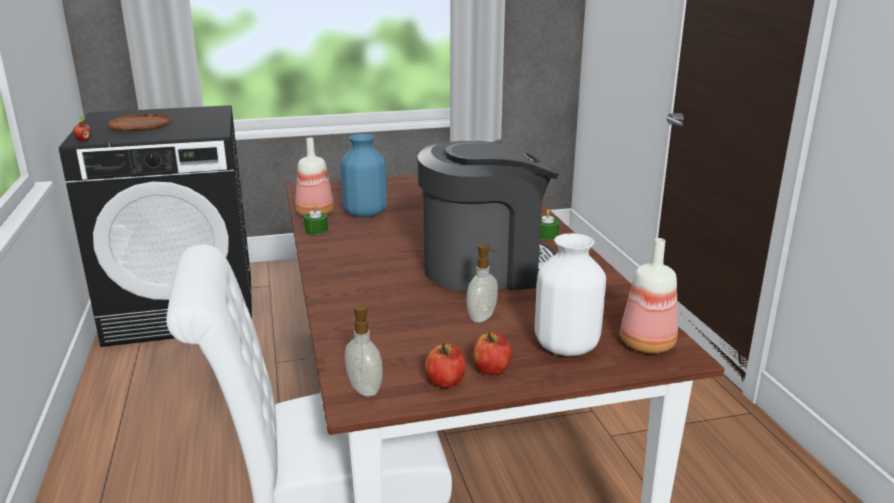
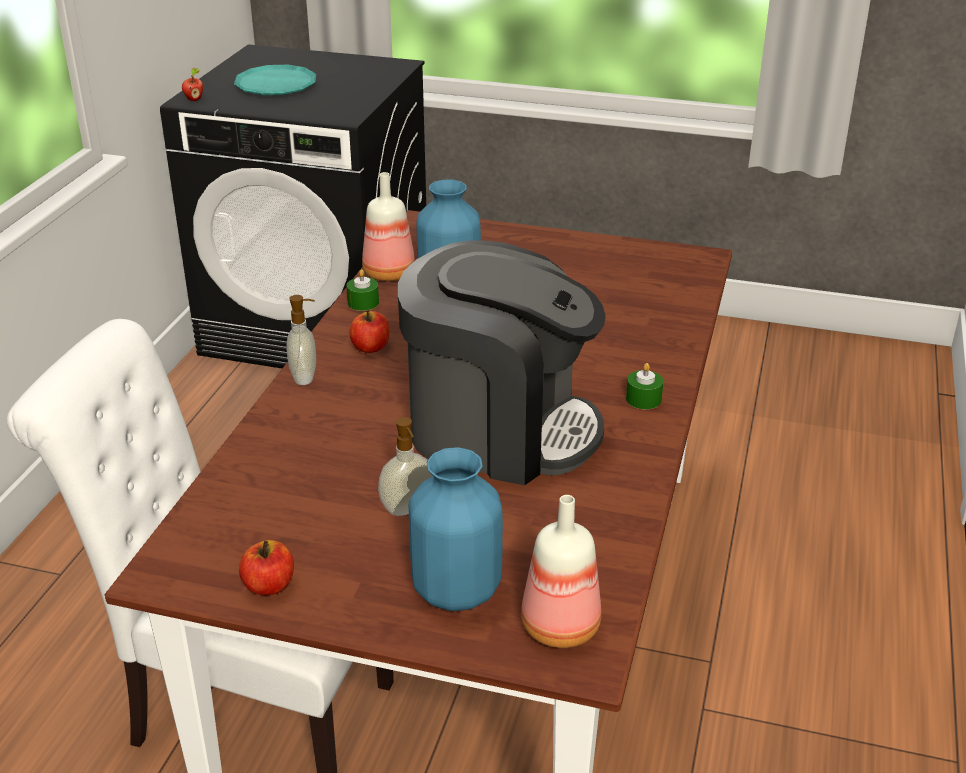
camera: 30 degrees right, 10 degrees up
(140, 127) = (276, 86): brown plate -> turquoise plate
(366, 388) = (182, 561): soap dispenser -> soap dispenser (305, 377)
(491, 369) = (335, 589): apple -> apple (370, 347)
(565, 346) = (455, 590): white vase -> blue vase

